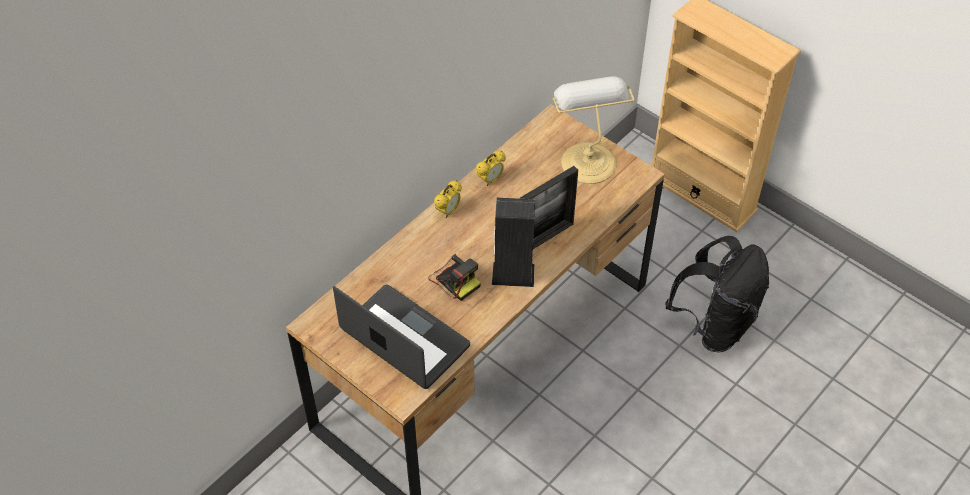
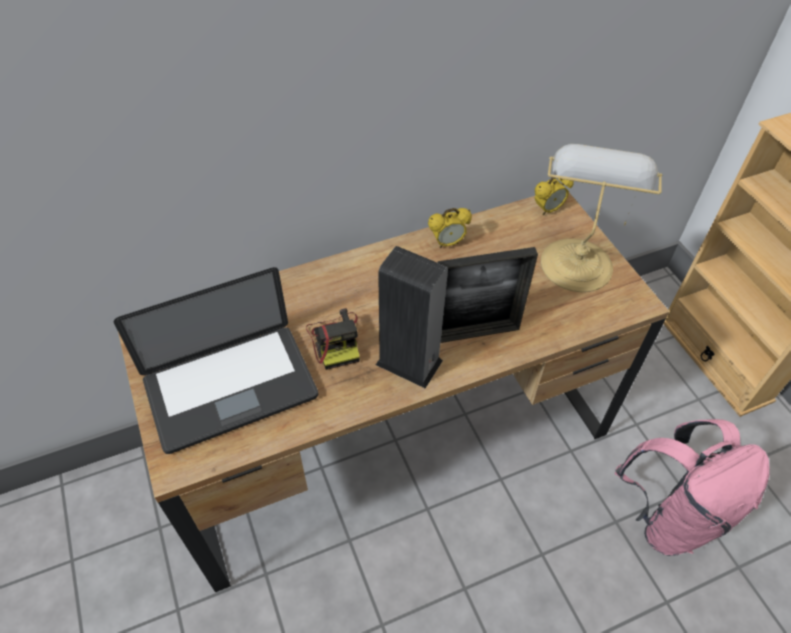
camera: 25 degrees right, 0 degrees up
(405, 338) = (231, 388): laptop -> laptop turned 90 degrees clockwise
(448, 211) = (378, 260): alarm clock -> alarm clock (548, 210)
(714, 325) = (669, 515): black backpack -> pink backpack

